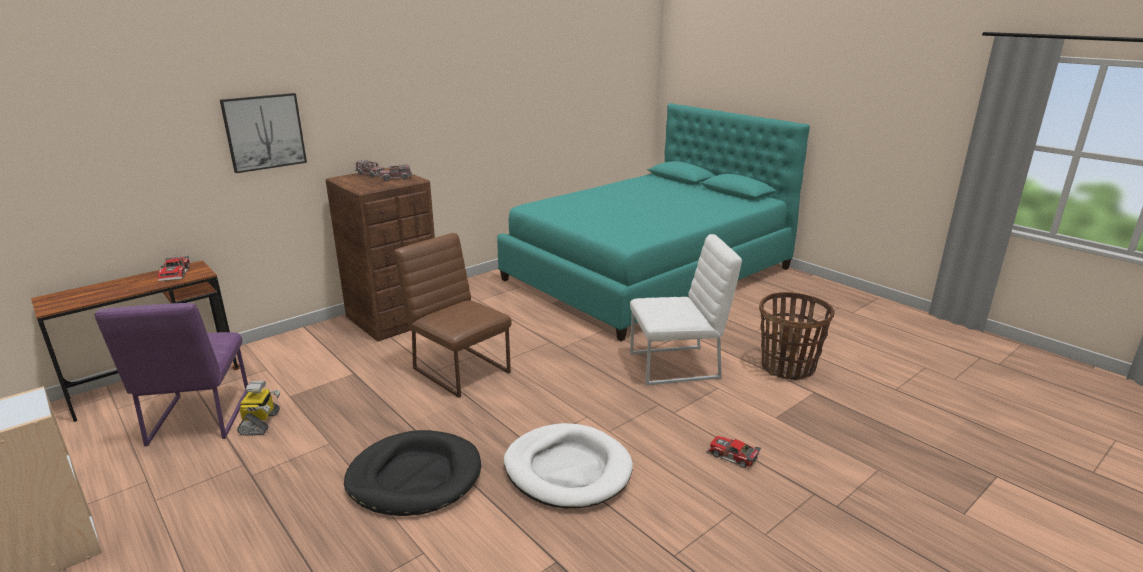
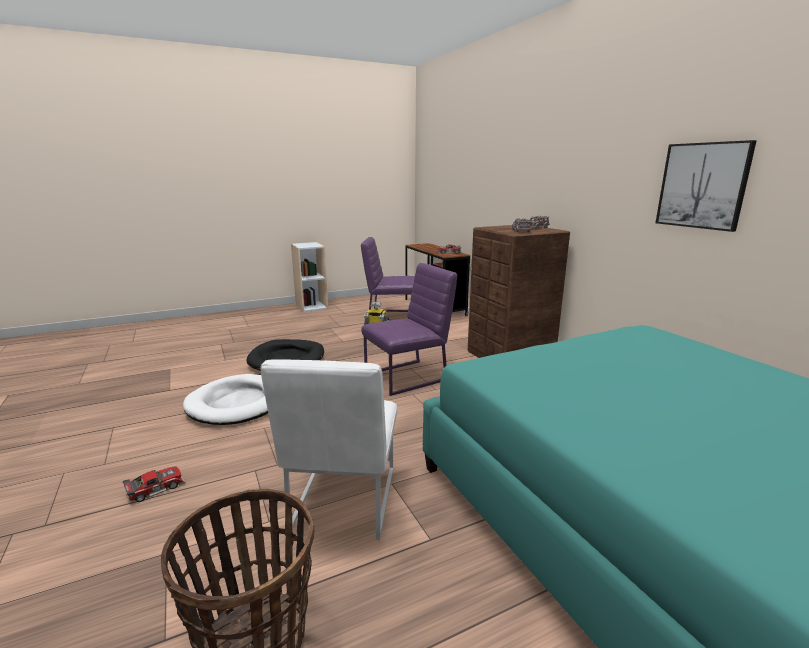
camera: 105 degrees right, 5 degrees down
(264, 132) = (508, 180): picture -> picture (702, 185)
(460, 369) = (408, 377): brown chair -> purple chair

